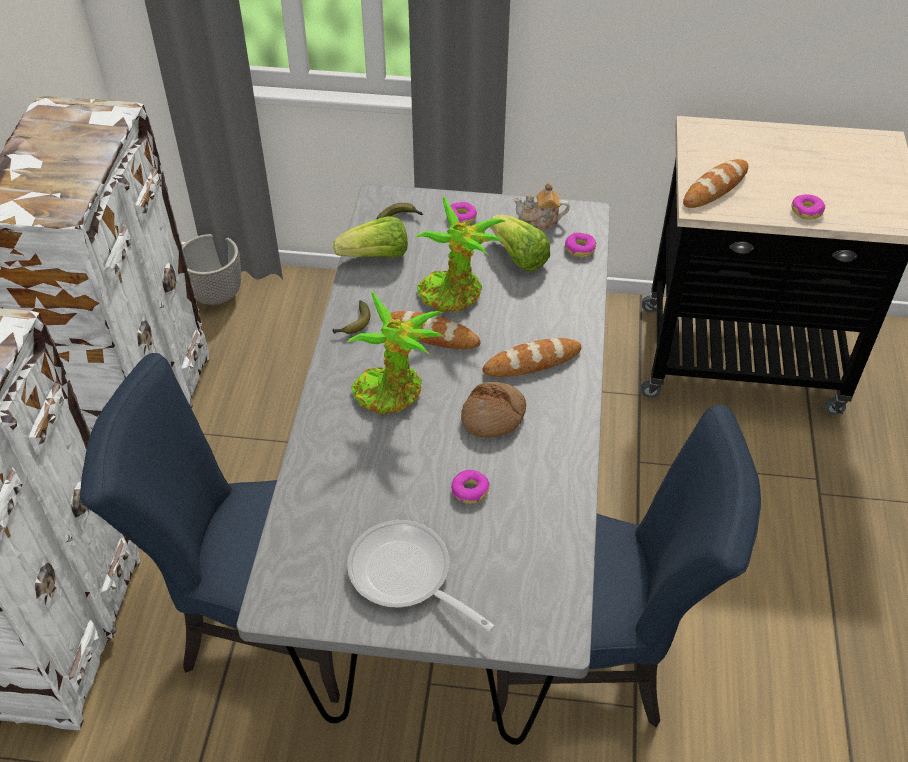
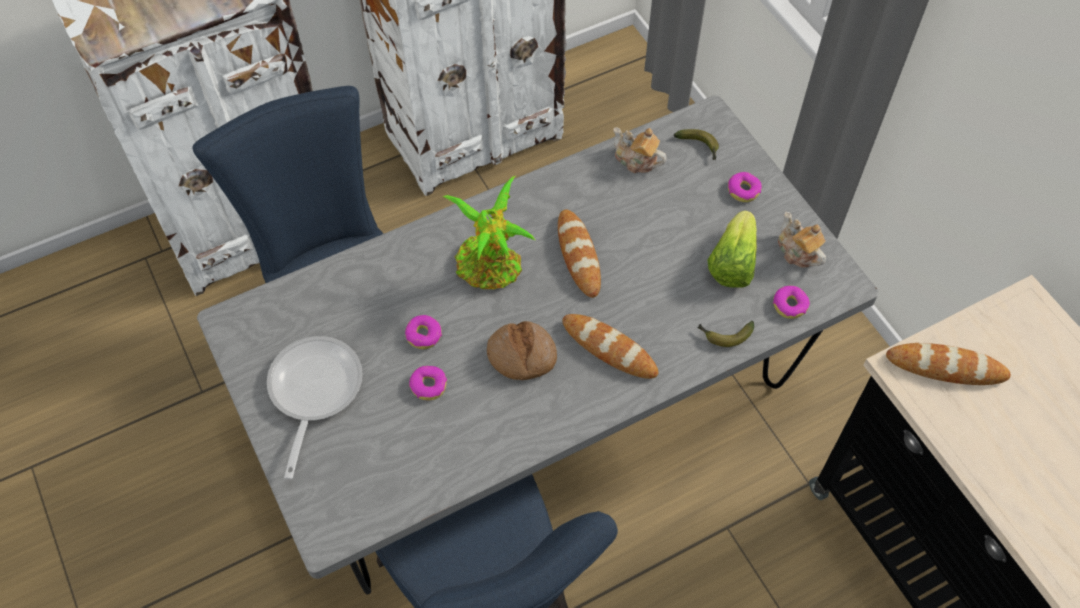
camera: 55 degrees right, 10 degrees up
(216, 294) = (630, 95): planter -> none
(353, 324) = (543, 195): banana -> banana (724, 335)
(376, 256) = (636, 160): lettuce -> teapot
(455, 294) = (641, 244): potted plant -> none
(807, 211) = (992, 471): donut -> donut (424, 335)

